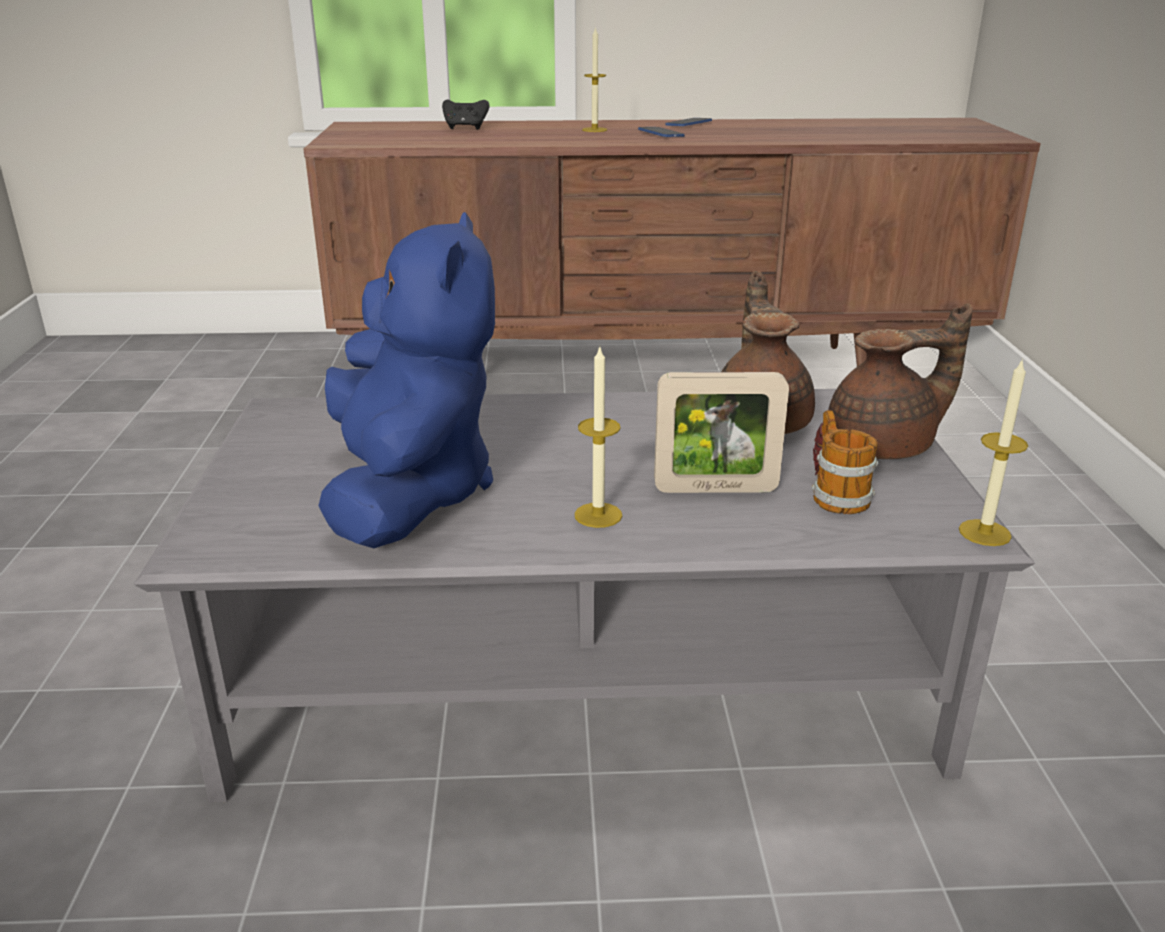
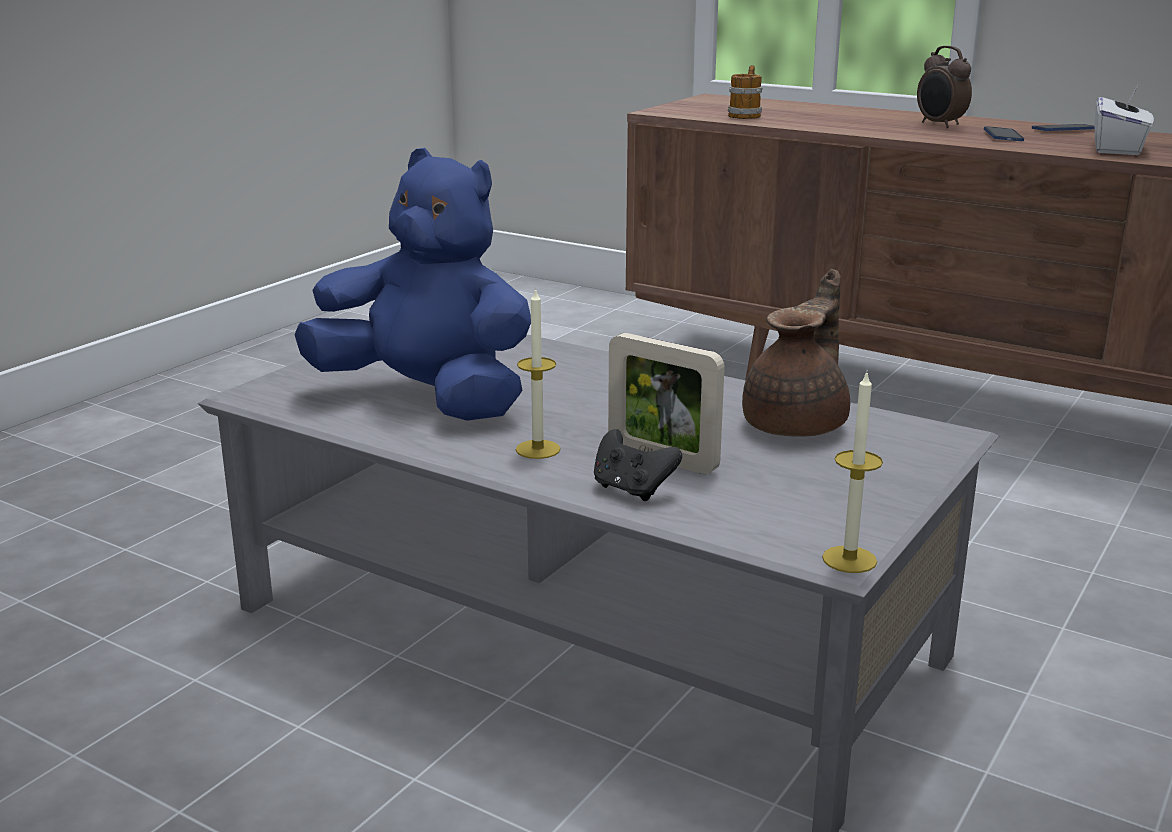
camera: 35 degrees right, 5 degrees down
(408, 494) = (427, 398): blue plush toy -> blue plush toy turned 90 degrees counterclockwise
(465, 128) = (810, 110): black game controller -> black game controller (632, 490)
(594, 130) = (939, 125): candle -> alarm clock
(759, 135) = (1118, 149): none -> white tissue box
(835, 494) = (761, 493): mug -> mug (746, 115)
(884, 447) = (881, 474): brown teapot -> none

